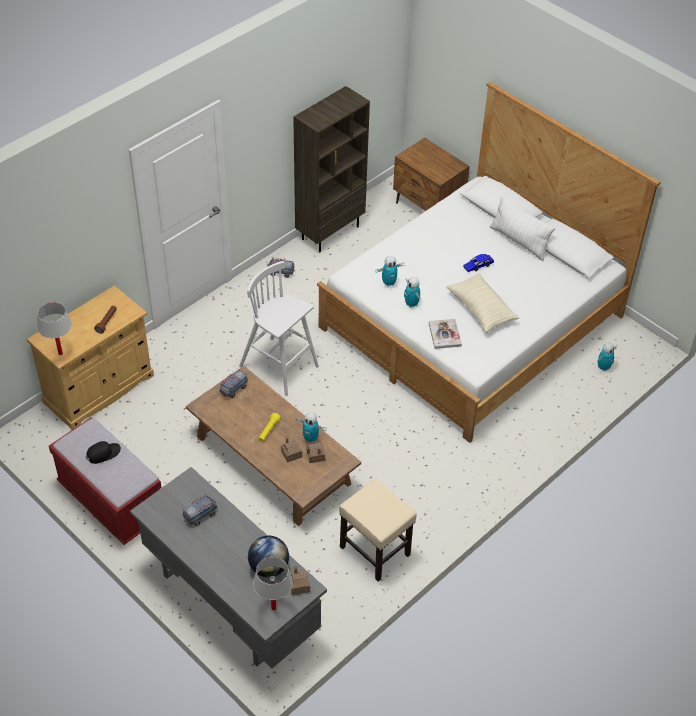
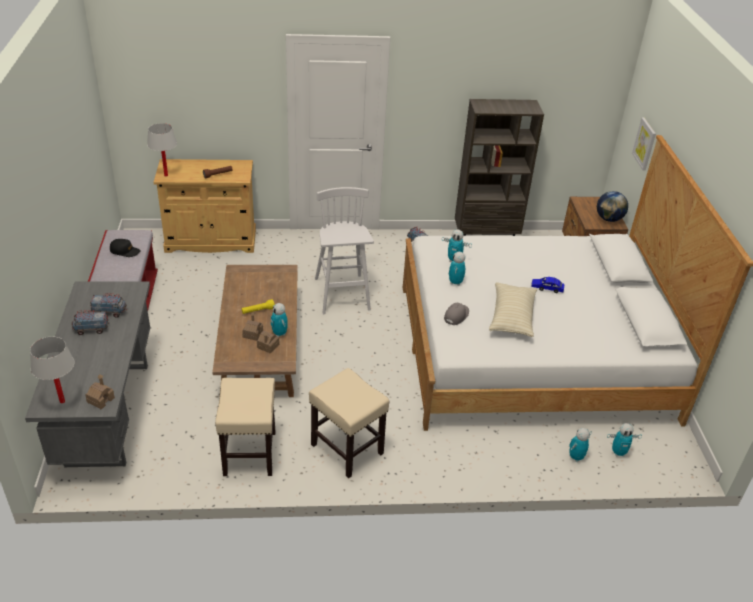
camera: 40 degrees right, 10 degrees down
(233, 389) = (270, 274): toy truck -> toy truck (91, 329)
(269, 567) = (100, 373): globe -> globe (609, 219)
(435, 496) = (346, 449): none -> beige stool
(444, 334) = (456, 316): book -> grey cap
(461, 87) = (644, 143): none -> picture
(519, 241) = (608, 292): white pillow -> none
(582, 391) = (575, 457): none -> toy robot

